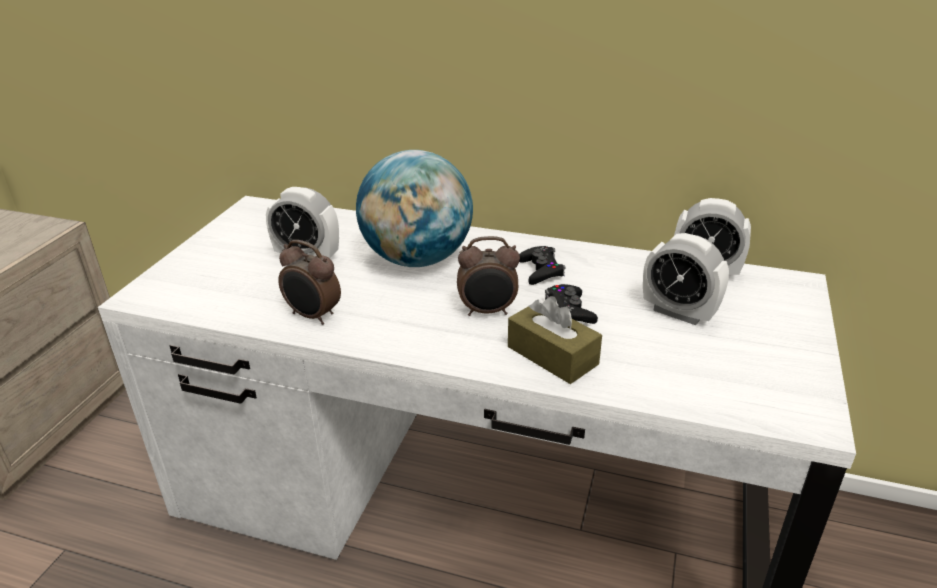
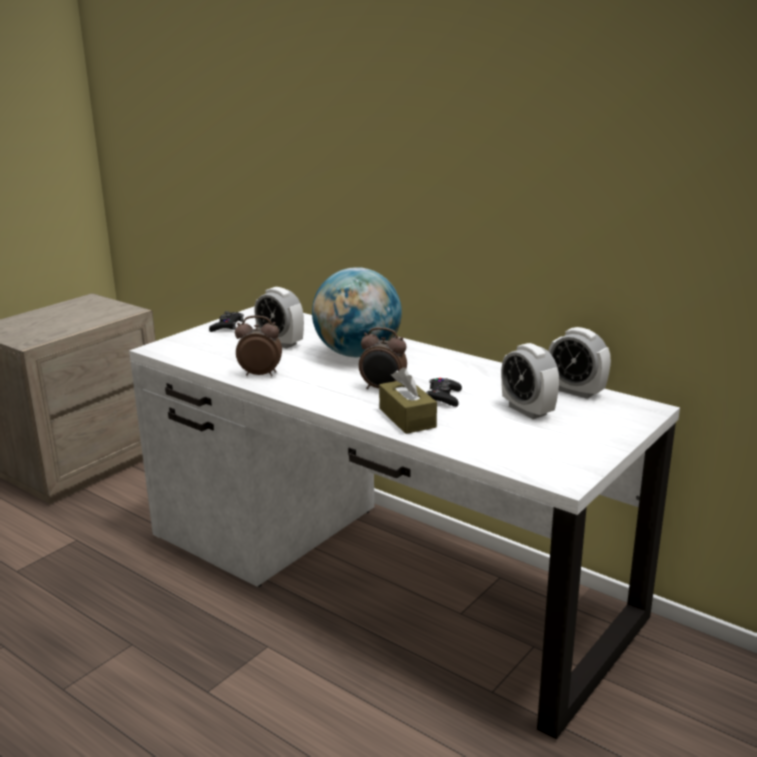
camera: 20 degrees right, 10 degrees down
(313, 316) = (260, 374): alarm clock -> alarm clock turned 135 degrees clockwise
(541, 270) = (444, 372): black game controller -> black game controller (227, 326)

